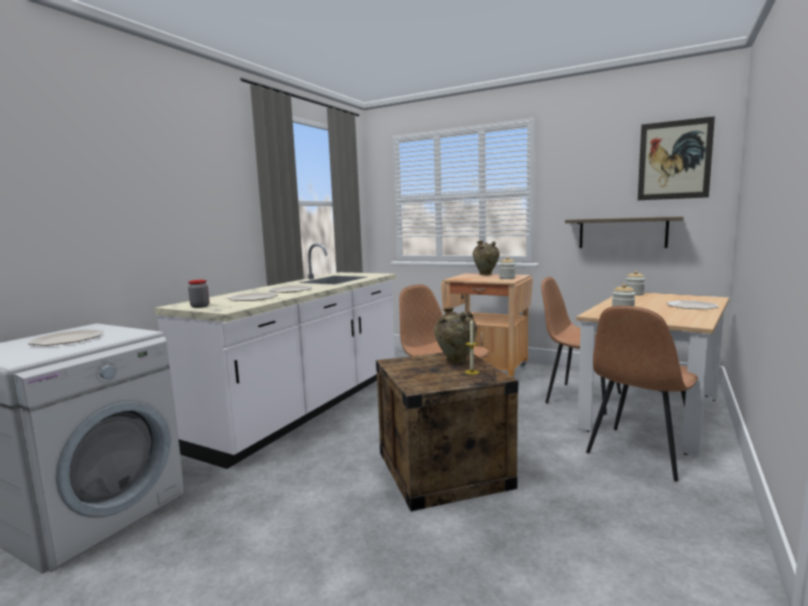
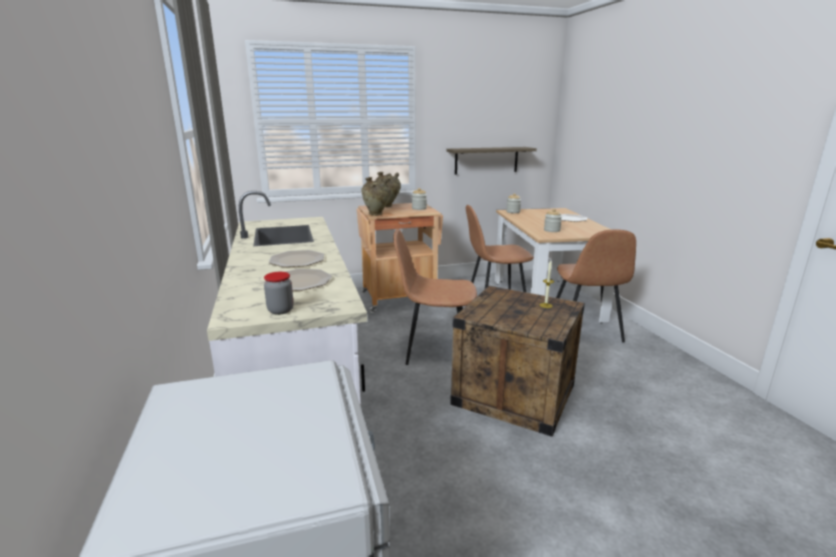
camera: 45 degrees left, 10 degrees up
(67, 339) = (238, 425): plate -> none
(456, 362) = (513, 299): beige vase -> beige vase (376, 214)
(674, 160) = (522, 101): picture -> none

